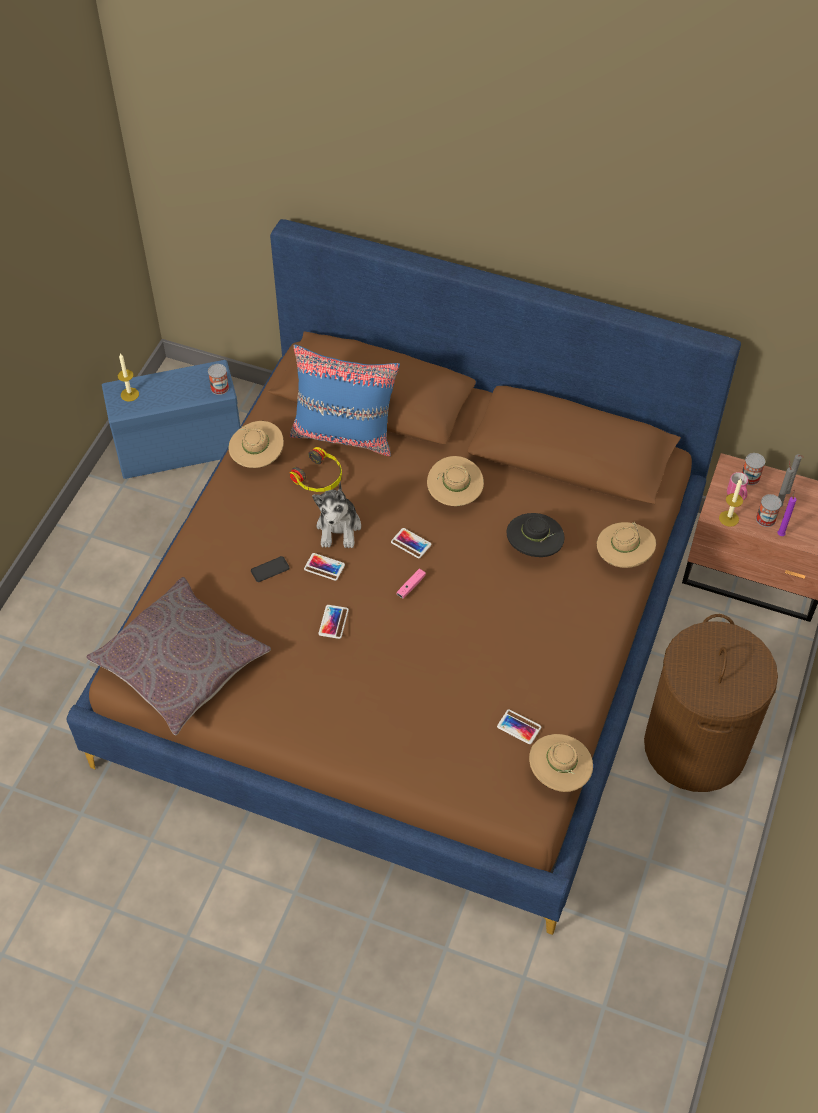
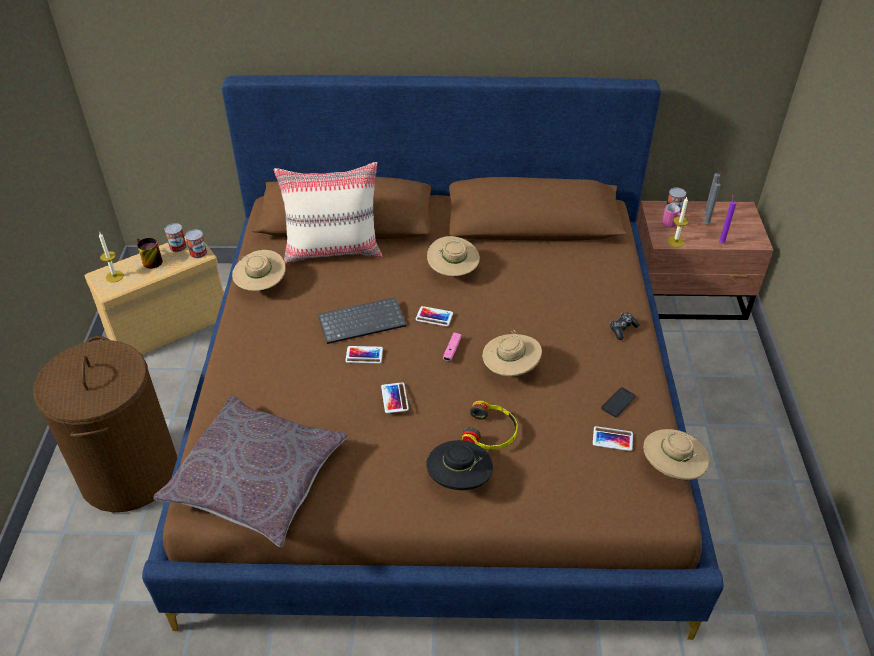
camera: 20 degrees left, 10 degrees down
(168, 385) = (149, 261): none -> mug
(182, 447) = (170, 325): blue storage box -> beige storage box
(270, 569) = (312, 371): phone -> phone (618, 402)
(319, 477) = (325, 287): headphones -> headphones (490, 432)
(339, 528) = (362, 321): plush toy -> keyboard
(345, 434) = (333, 250): blue pillow -> beige pillow
(534, 548) = (542, 293): black hat -> black hat (459, 480)
(595, 613) = (622, 329): none -> game controller
(623, 557) = (619, 282): beige hat -> beige hat (510, 369)
(694, 746) = (718, 436): brown laundry basket -> brown laundry basket (129, 473)
(765, 519) = (703, 235): can -> can (178, 246)

